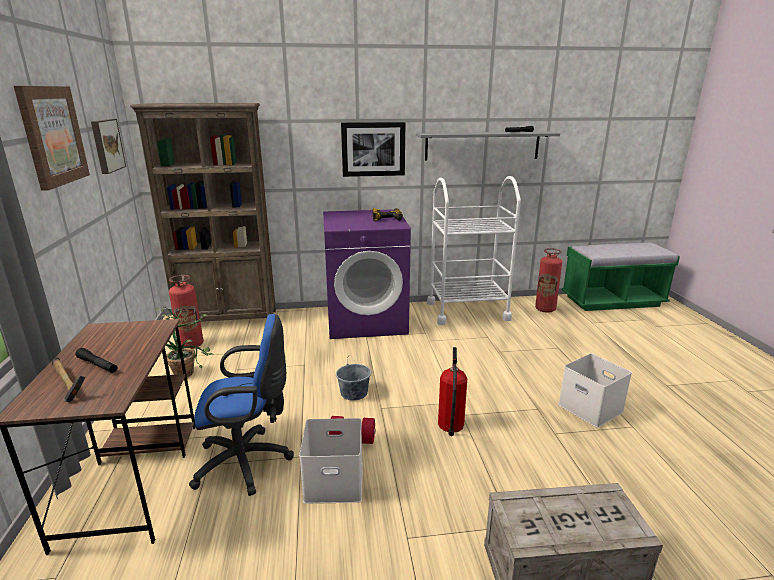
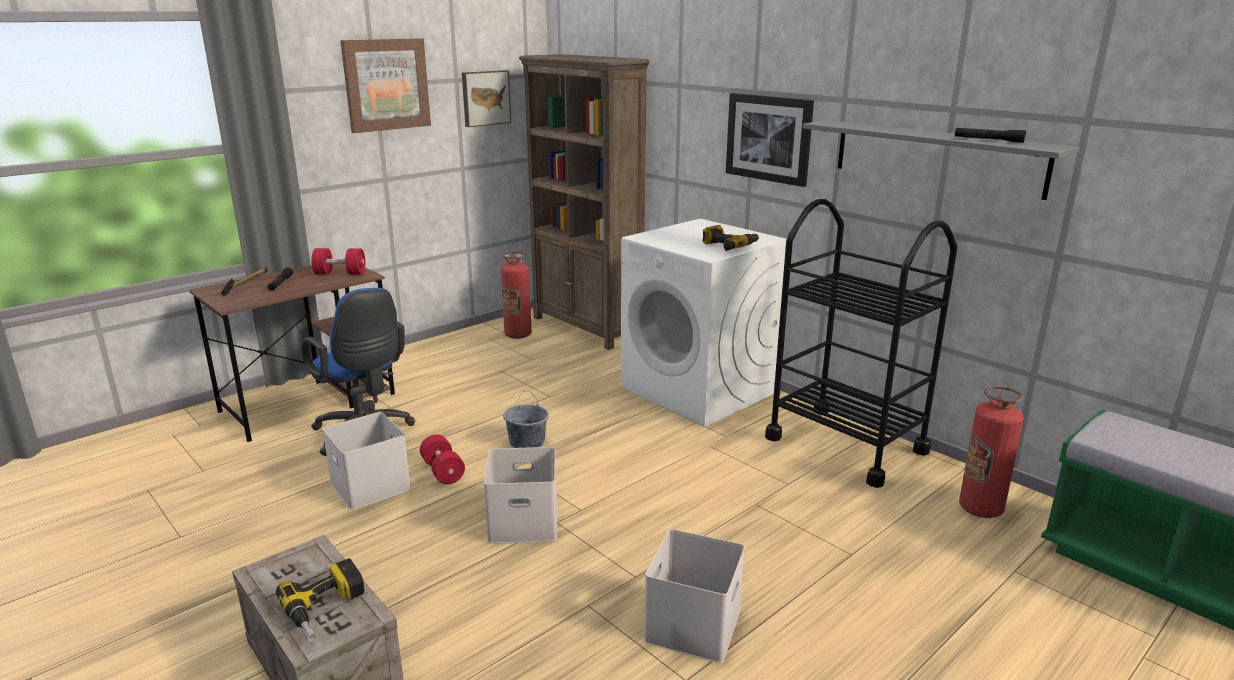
camera: 55 degrees right, 0 degrees up
(132, 333) = (340, 274): none -> red dumbbell
(187, 371) = (472, 353): potted plant -> none
(366, 320) = (699, 390): purple washing machine -> white washing machine
(451, 426) = (525, 521): fire extinguisher -> white storage box
(467, 311) = (846, 444): white cart -> black cart
(596, 512) = (327, 609): none -> power drill

